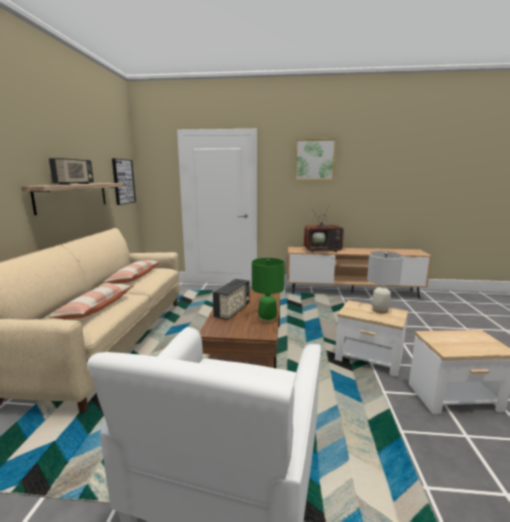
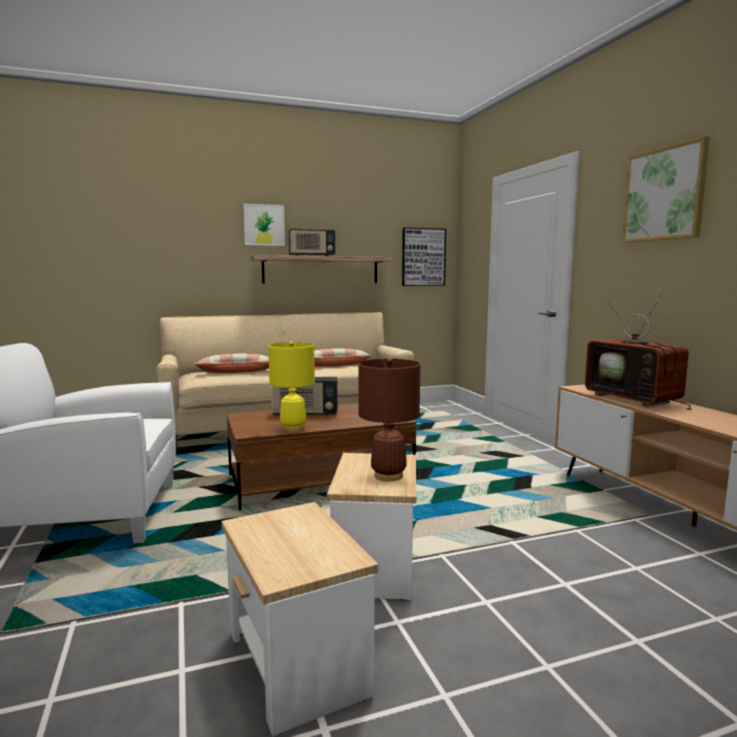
camera: 65 degrees right, 5 degrees down
(26, 152) = (264, 225): none -> picture
(267, 319) = (293, 428): green table lamp -> yellow table lamp
(380, 310) = (388, 476): white table lamp -> brown table lamp

